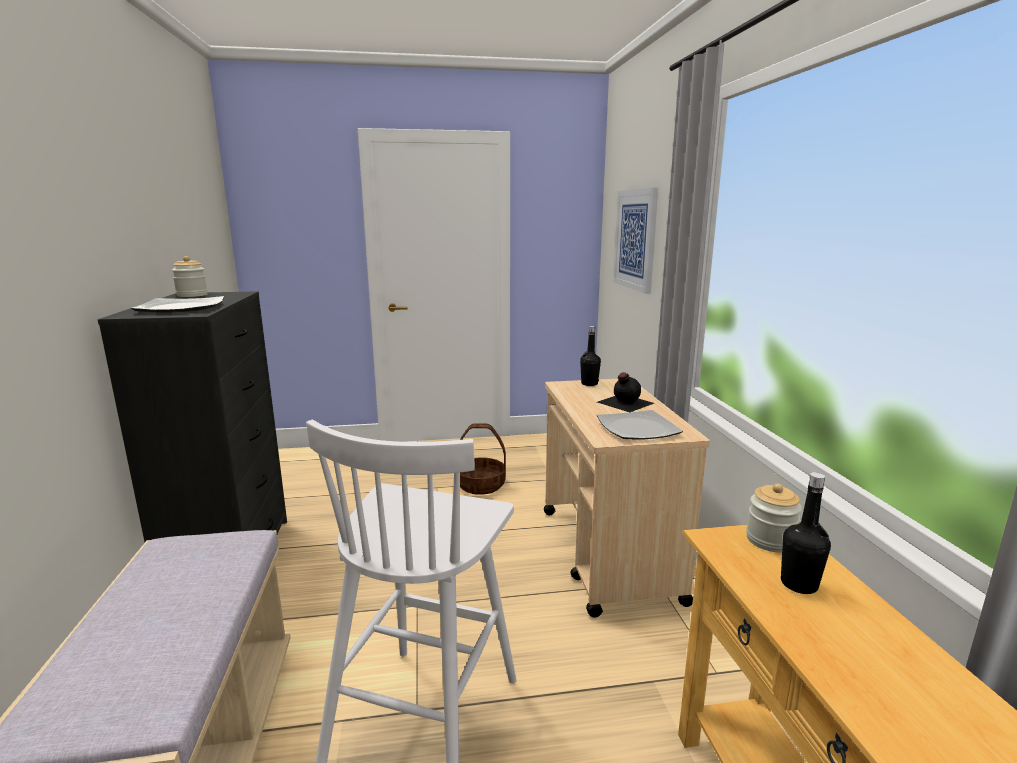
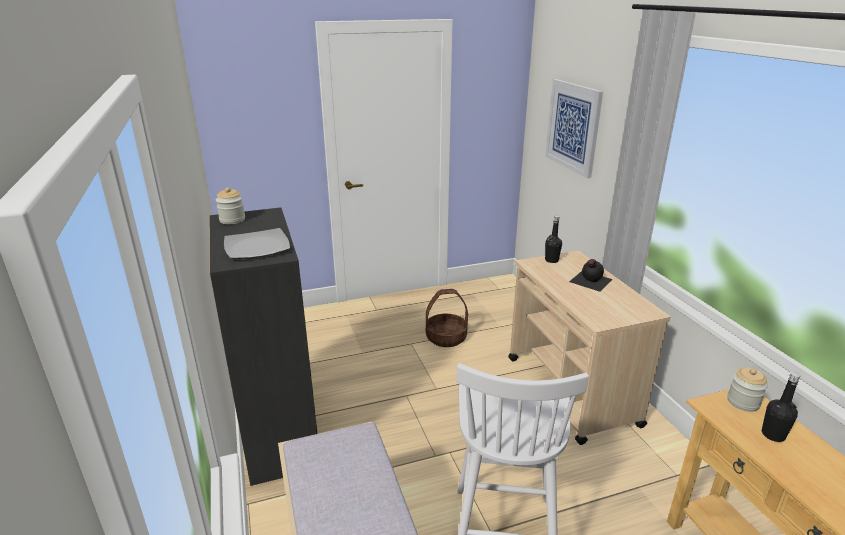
camera: 10 degrees left, 10 degrees up
(637, 429) = (615, 309): plate -> none

